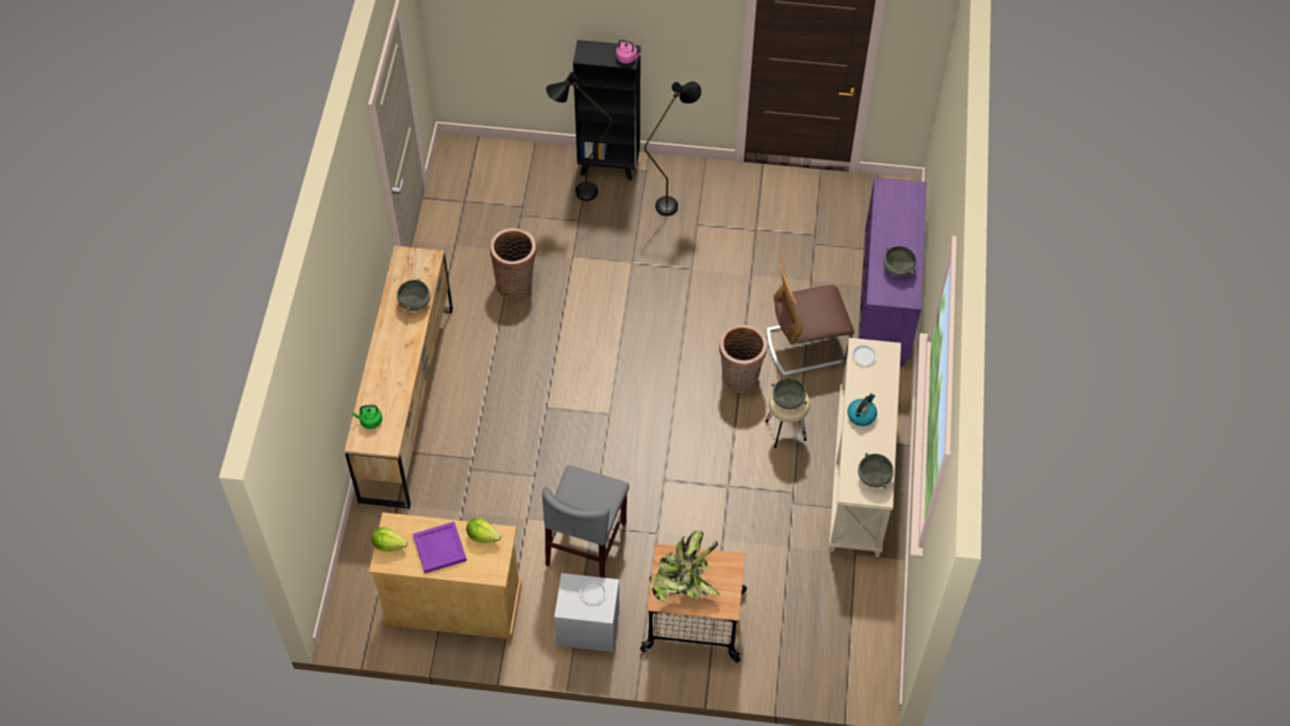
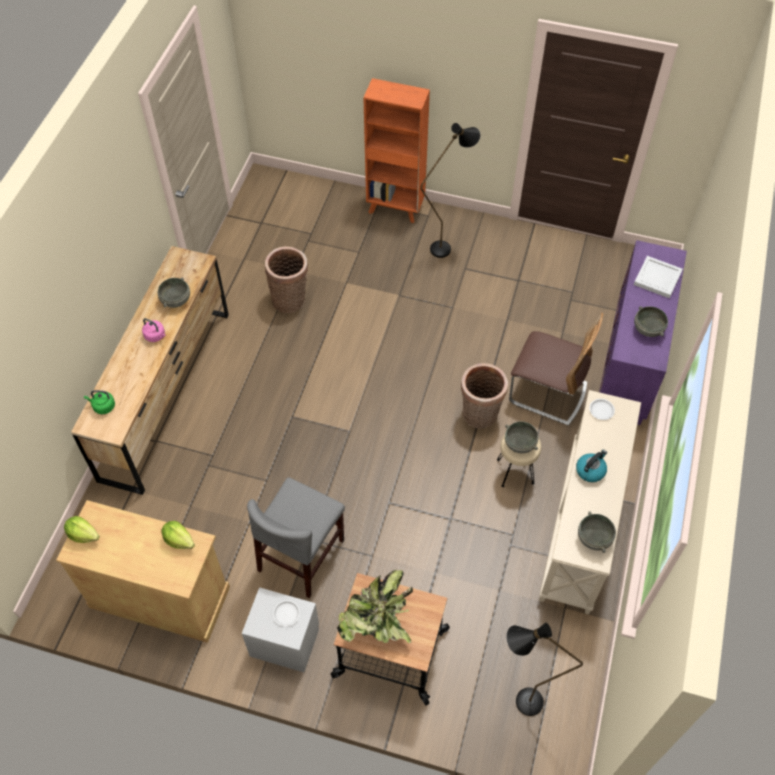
camera: 10 degrees right, 0 degrees up
(440, 548) = (133, 546): purple tray -> none
(578, 193) = (363, 228): black floor lamp -> black floor lamp (518, 702)
(609, 166) = (395, 208): black bookcase -> orange bookcase
(627, 58) = (415, 99): pink kettle -> pink kettle (156, 336)
(805, 346) = (547, 393): chair -> chair turned 150 degrees counterclockwise
(900, 215) = (656, 278): none -> white tray

